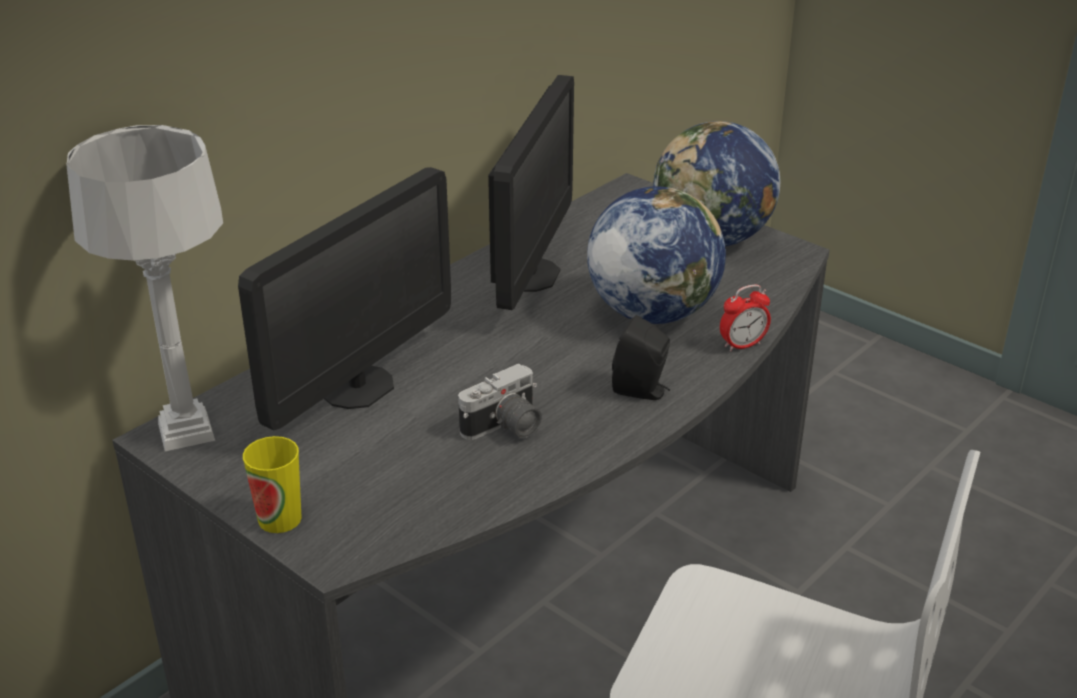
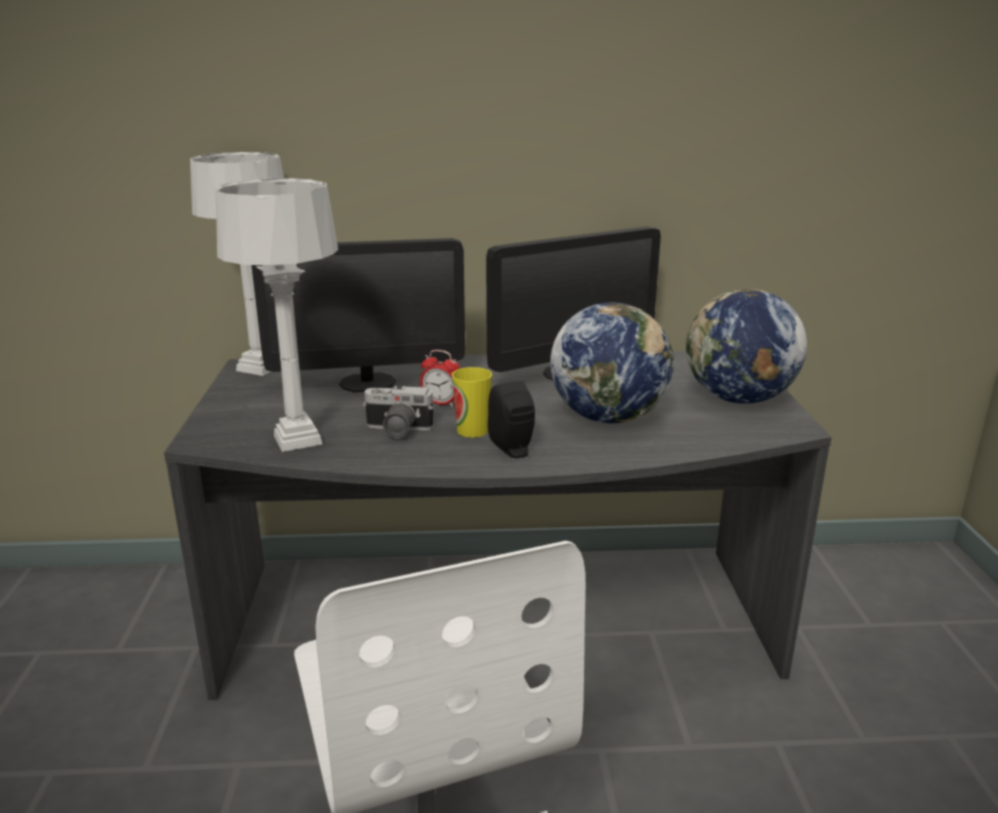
camera: 45 degrees right, 10 degrees down
(280, 518) = (216, 415): cup -> cup (472, 430)
(435, 494) = (298, 440): none -> grey table lamp
(742, 345) = (636, 457): alarm clock -> alarm clock (441, 403)

